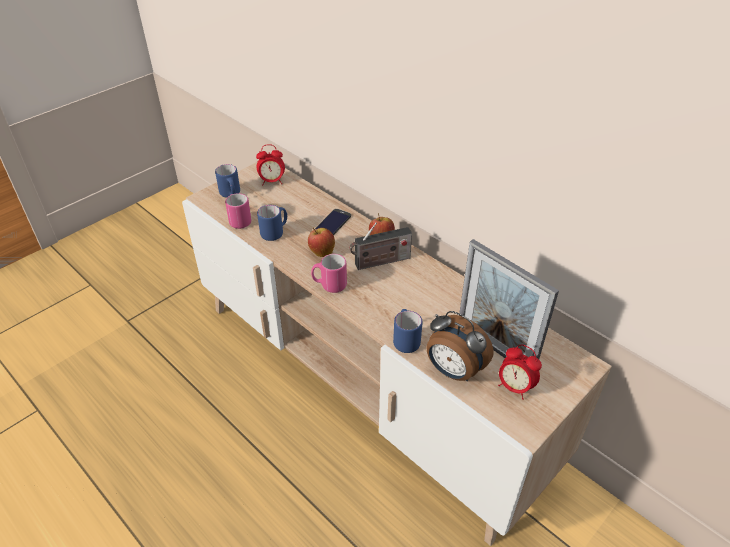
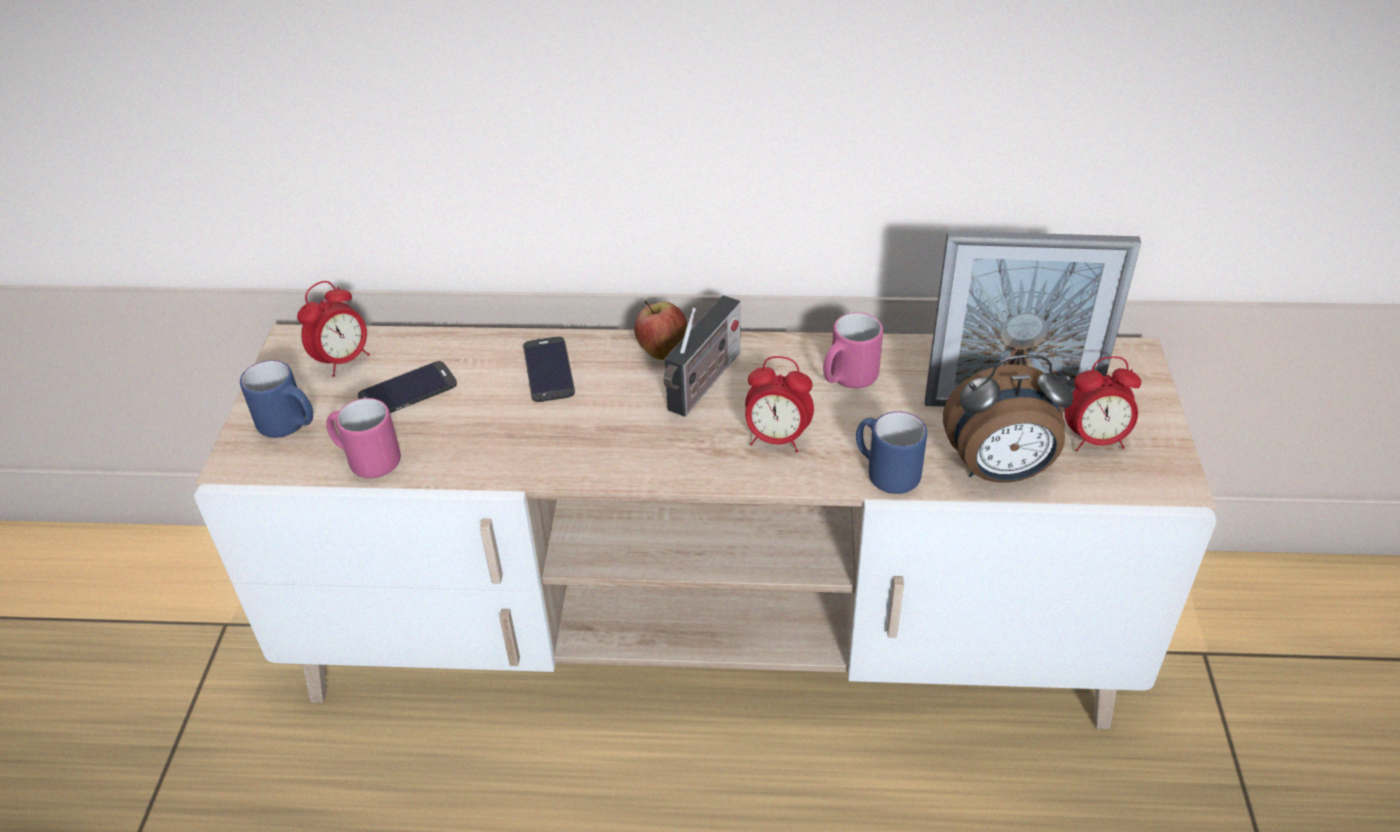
camera: 40 degrees left, 0 degrees up
(275, 232) = (465, 441): blue mug -> none
(279, 204) = (408, 391): none -> phone
(321, 252) = (590, 425): apple -> none
(329, 285) = (670, 468): pink mug -> pink mug (847, 379)
(381, 300) = (777, 439): none -> alarm clock

